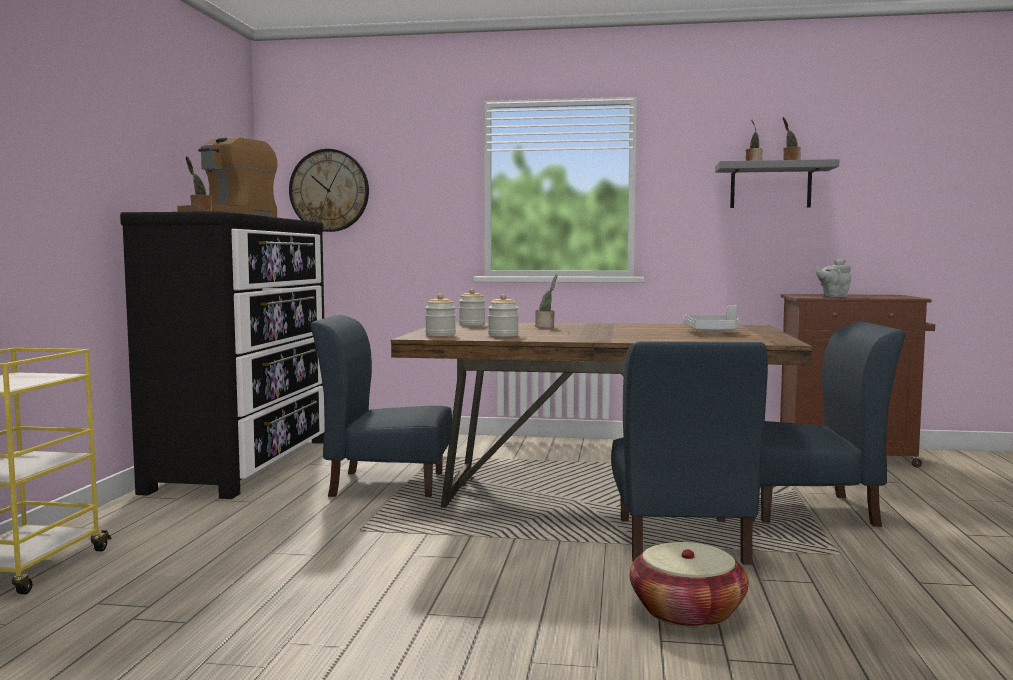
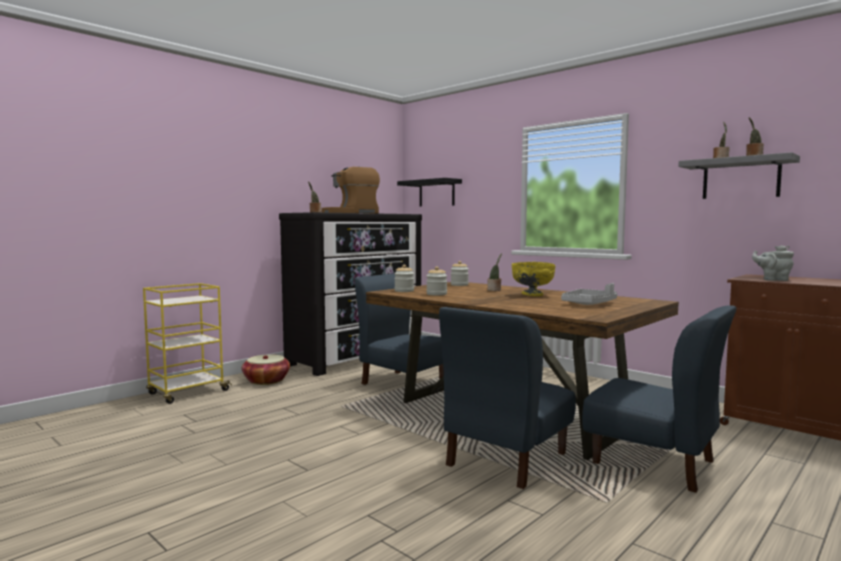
camera: 35 degrees right, 0 degrees up
(329, 190) = (436, 193): wall clock -> black shelf
(613, 329) = (532, 295): none -> yellow bowl
(687, 612) = (416, 504): basket -> basket (266, 381)

